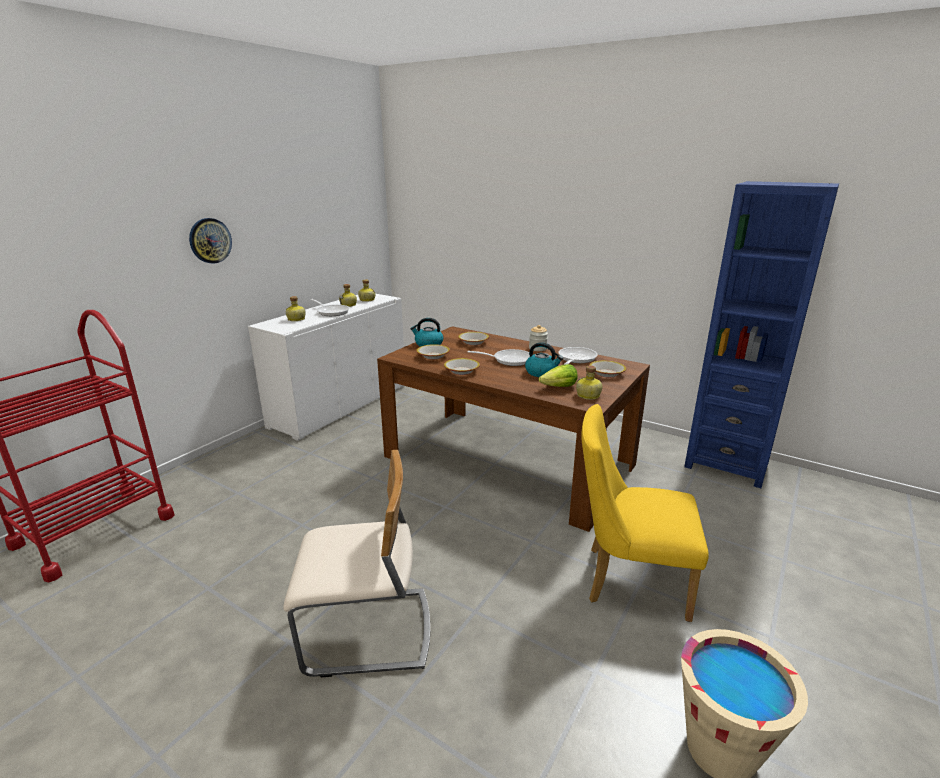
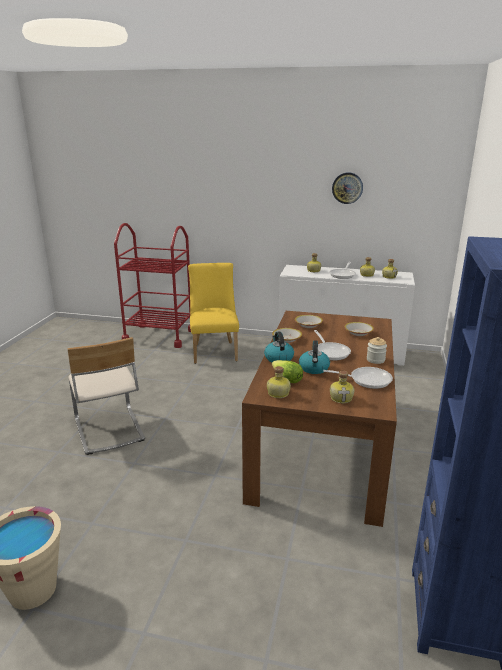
camera: 70 degrees right, 0 degrees up
(210, 240) = (273, 202): wall clock -> wall clock (347, 188)
(428, 344) = (333, 319): kettle -> kettle (278, 358)
(606, 373) = (341, 398): bowl -> bottle
(627, 580) = (188, 533): yellow chair -> yellow chair (214, 350)

